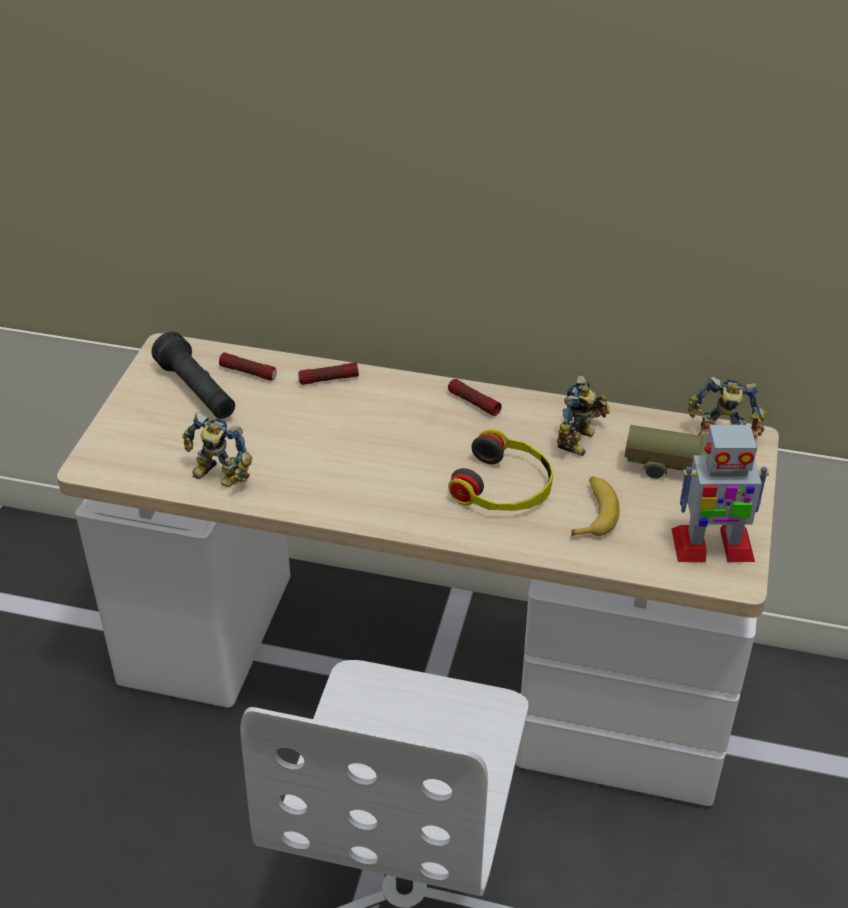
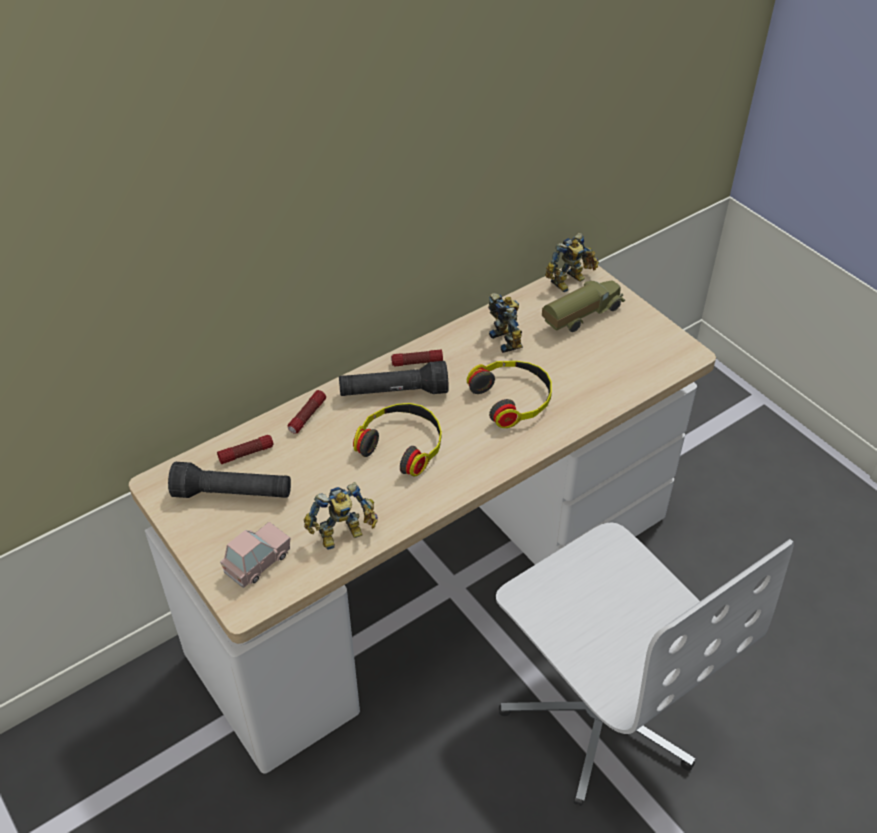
camera: 50 degrees left, 5 degrees up
(140, 447) = (258, 562): none -> pink toy car
(361, 451) = (402, 444): none -> headphones
(418, 410) = (393, 392): none -> black flashlight
(593, 512) = (577, 375): banana -> none
(711, 546) = (654, 346): toy robot -> none

